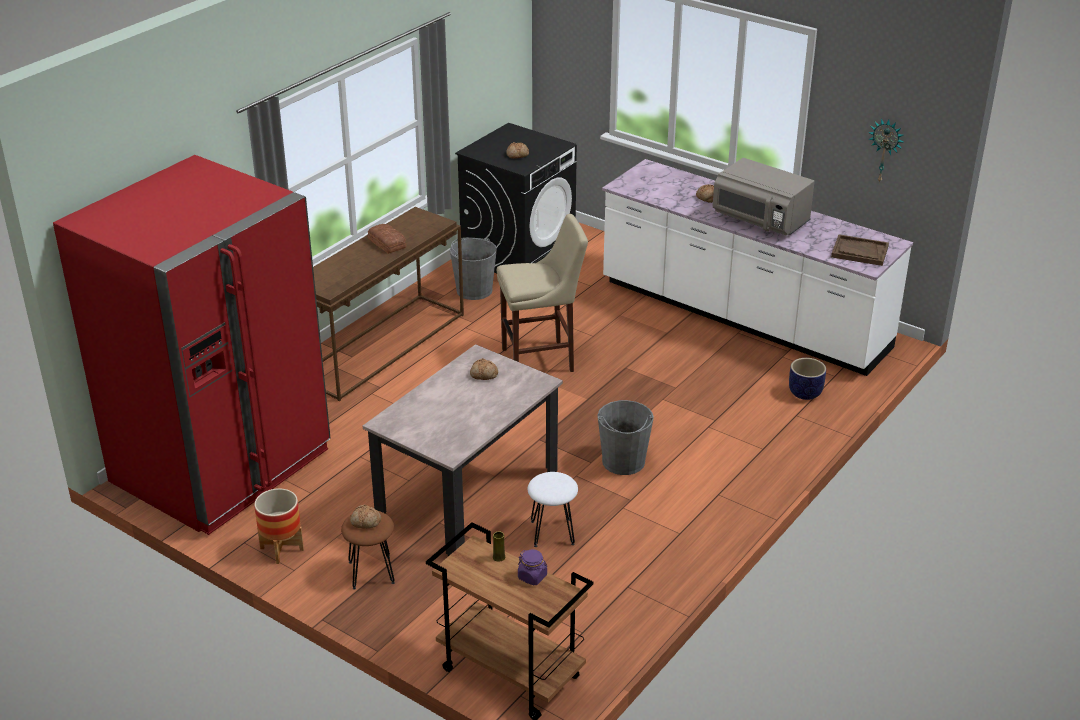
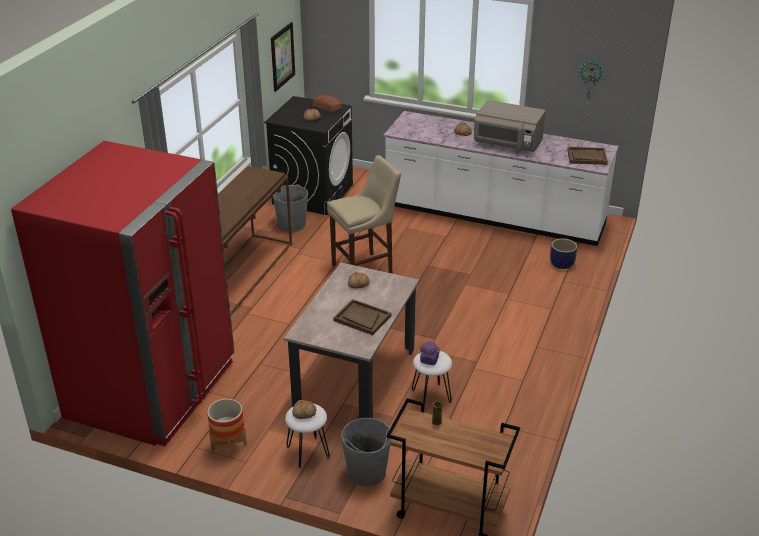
camera: 15 degrees left, 0 degrees up
(370, 572) = (307, 452): brown stool -> white stool
(387, 243) = (239, 195): bread -> bread (327, 106)
(467, 417) = (362, 318): none -> brown tray
(495, 70) = (282, 56): none -> picture
(532, 577) = (469, 432): purple jar -> purple jar (429, 360)
(623, 462) = (458, 334): grey bucket -> grey bucket (366, 472)

